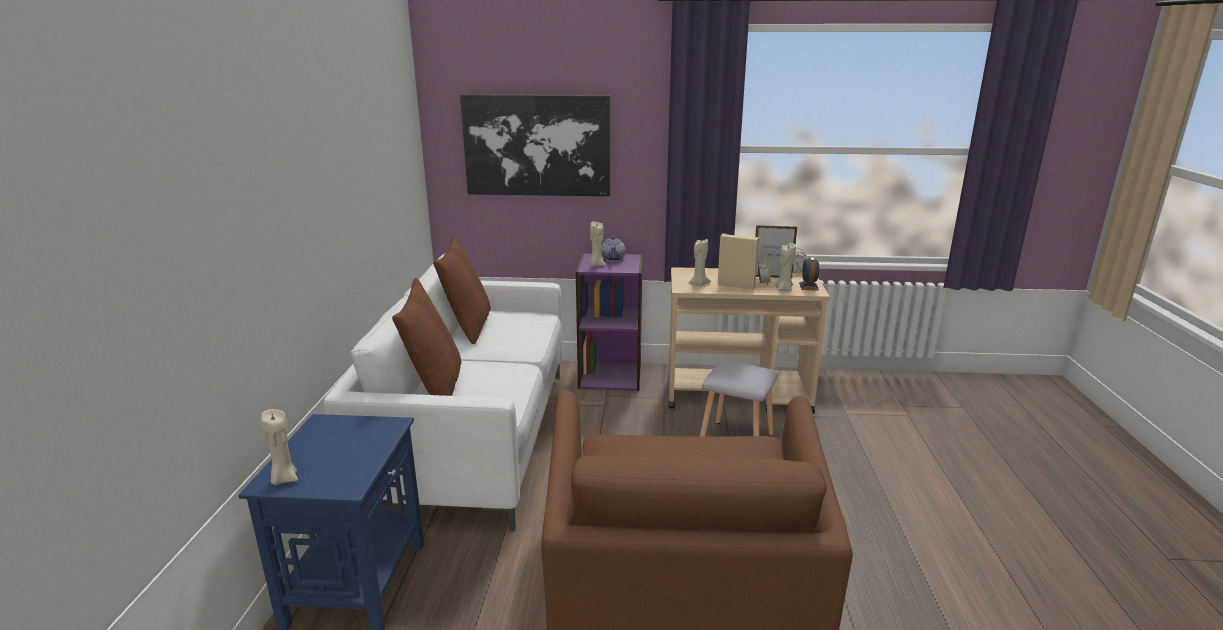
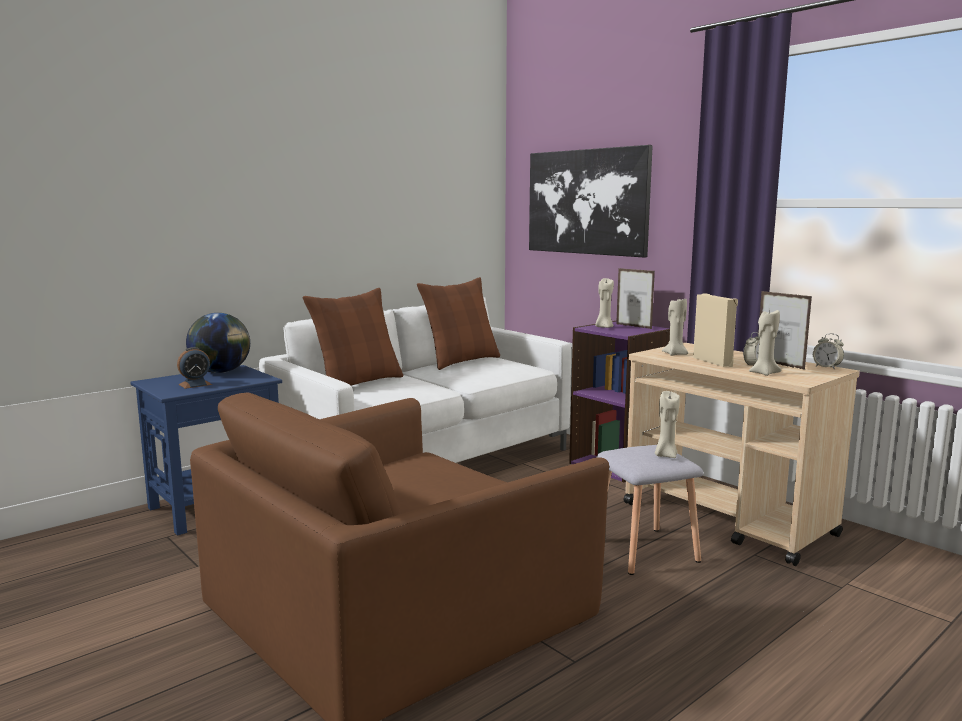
camera: 45 degrees right, 10 degrees down
(284, 479) = (159, 382): beige candle -> beige candle (665, 455)
(318, 434) = (221, 372): none -> globe
(613, 258) = (633, 326): teapot -> picture frame
(808, 286) = (806, 377): alarm clock -> alarm clock (195, 384)

